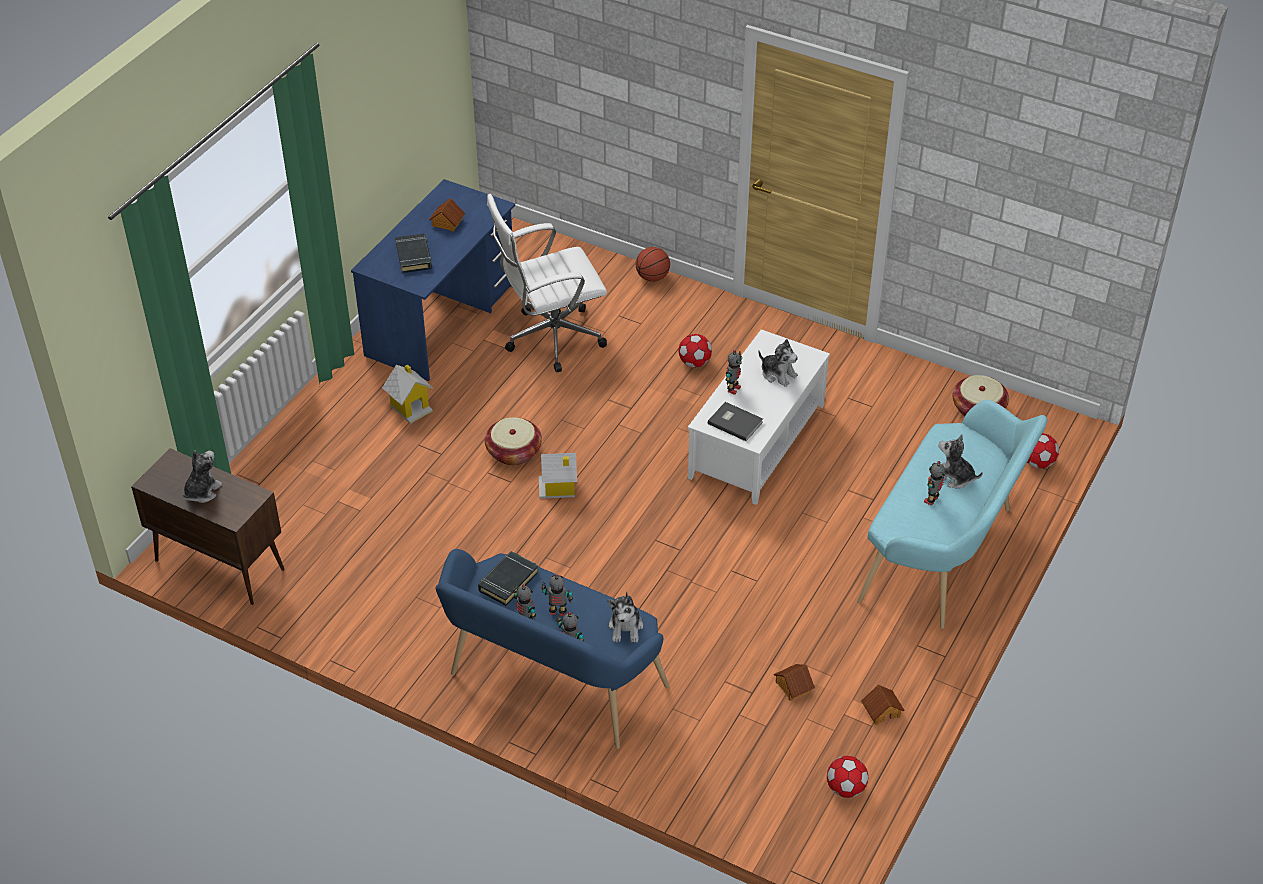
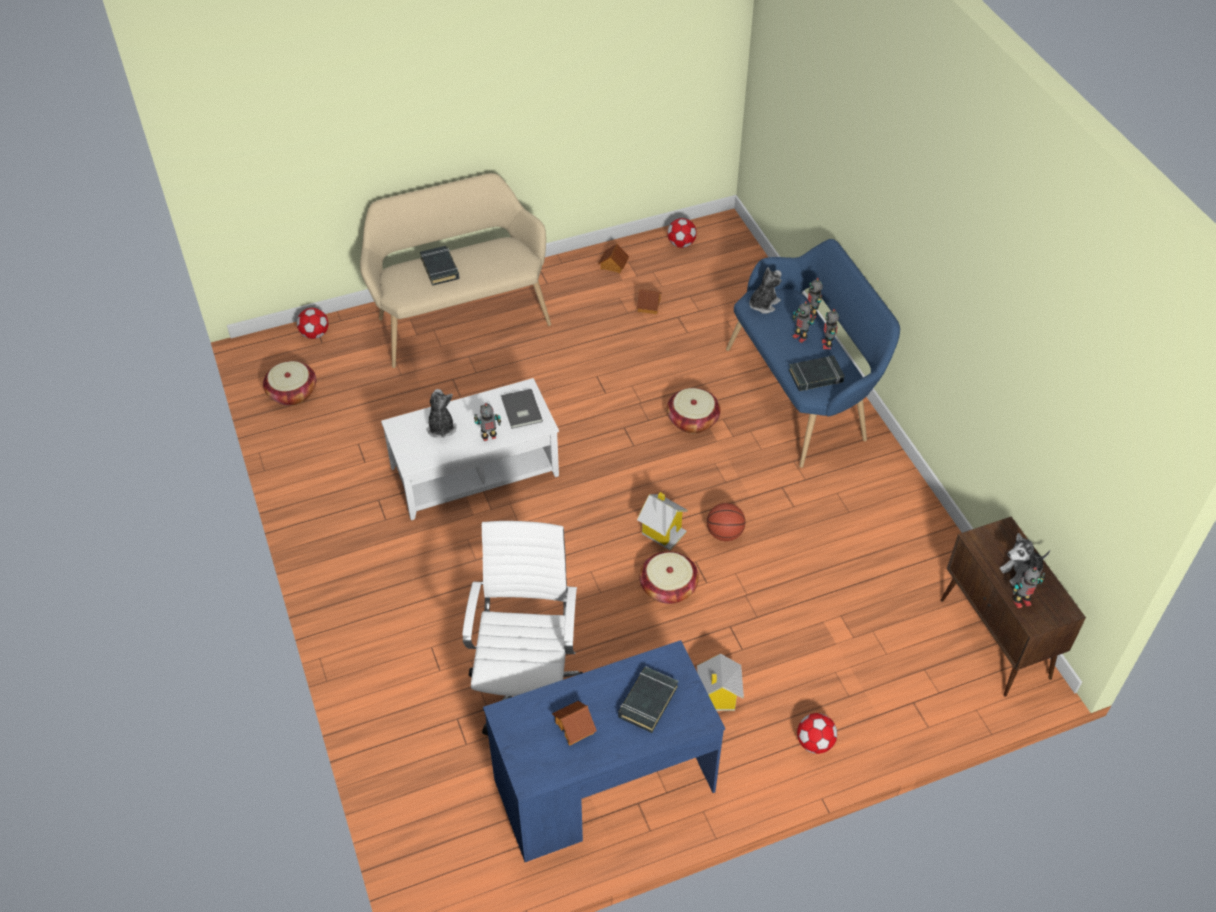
camera: 140 degrees left, 5 degrees up
(550, 339) = (526, 686): white office chair -> white office chair turned 105 degrees counterclockwise
(628, 594) = (692, 420): none -> basket
(652, 277) = (361, 694): basketball -> basketball (724, 533)
(694, 363) = (435, 573): football -> football (814, 742)
(932, 500) = (475, 263): toy robot -> toy robot (1021, 602)
(945, 556) = (459, 318): turquoise bench -> beige bench
(955, 477) = (440, 268): plush toy -> black book

